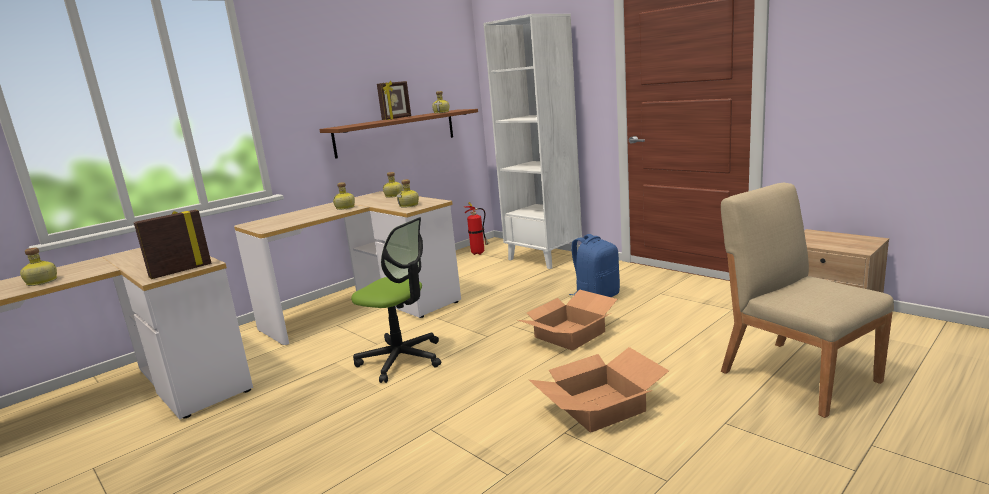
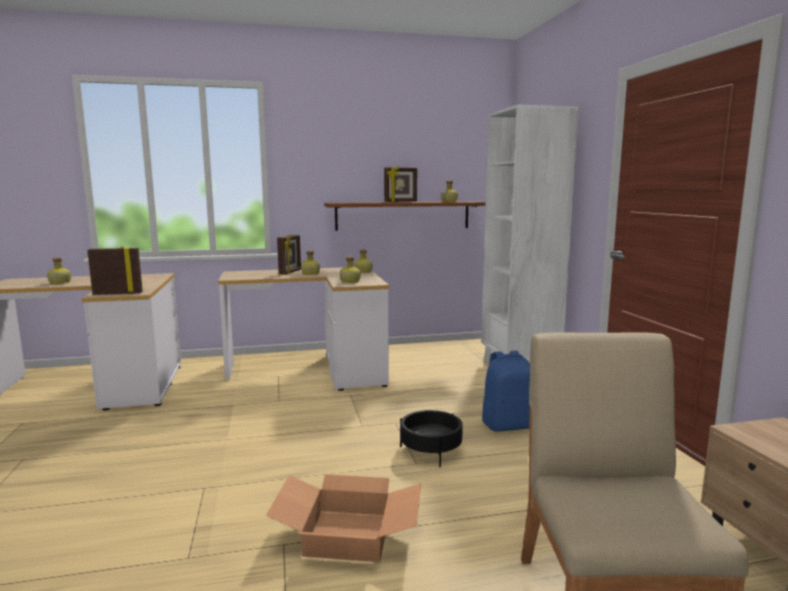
camera: 30 degrees right, 5 degrees down
(318, 211) = (290, 272): none -> picture frame
(401, 359) = (274, 420): office chair -> none
(479, 253) = (468, 348): fire extinguisher -> none
(569, 334) = (431, 451): cardboard box -> black planter

